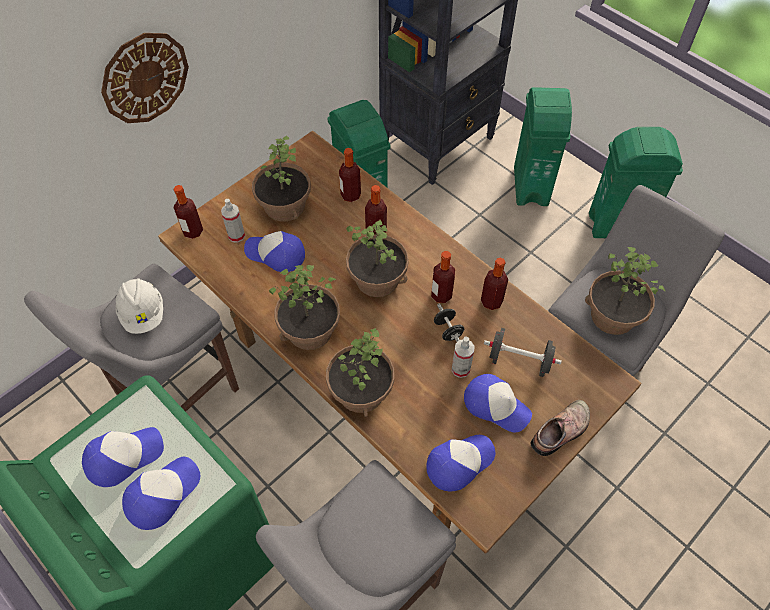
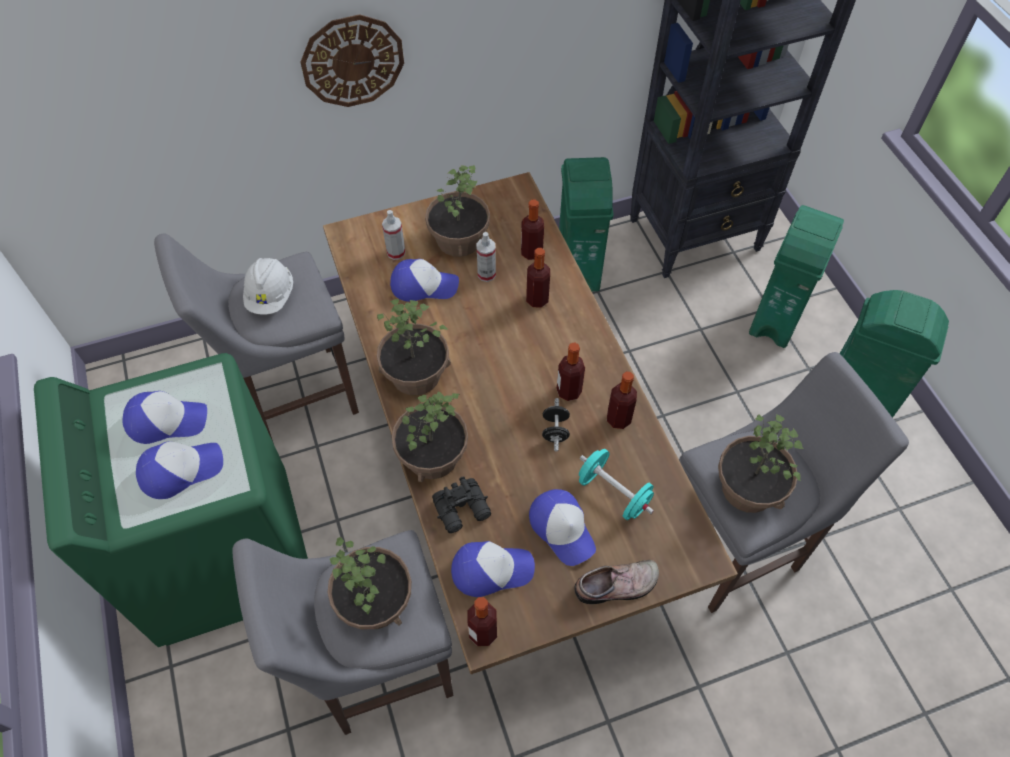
camera: 25 degrees right, 0 degrees up
(193, 231) = (357, 233): bottle -> bottle (483, 632)
(275, 254) = (423, 285): cap -> cap turned 135 degrees clockwise
(377, 279) = (512, 349): potted plant -> potted plant (376, 601)
(410, 424) = (463, 509): none -> black binoculars
(460, 369) = (546, 476): spray bottle -> spray bottle (486, 274)
(519, 361) = (613, 493): black dumbbell -> turquoise dumbbell

